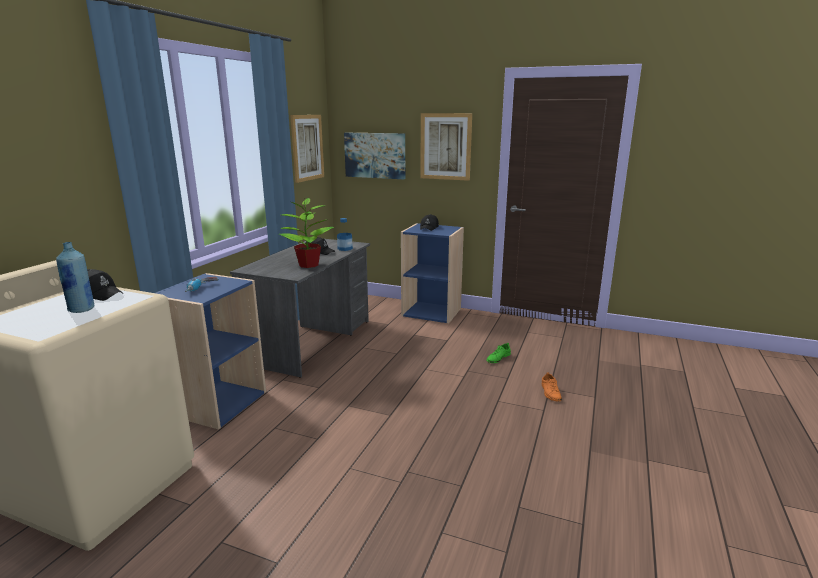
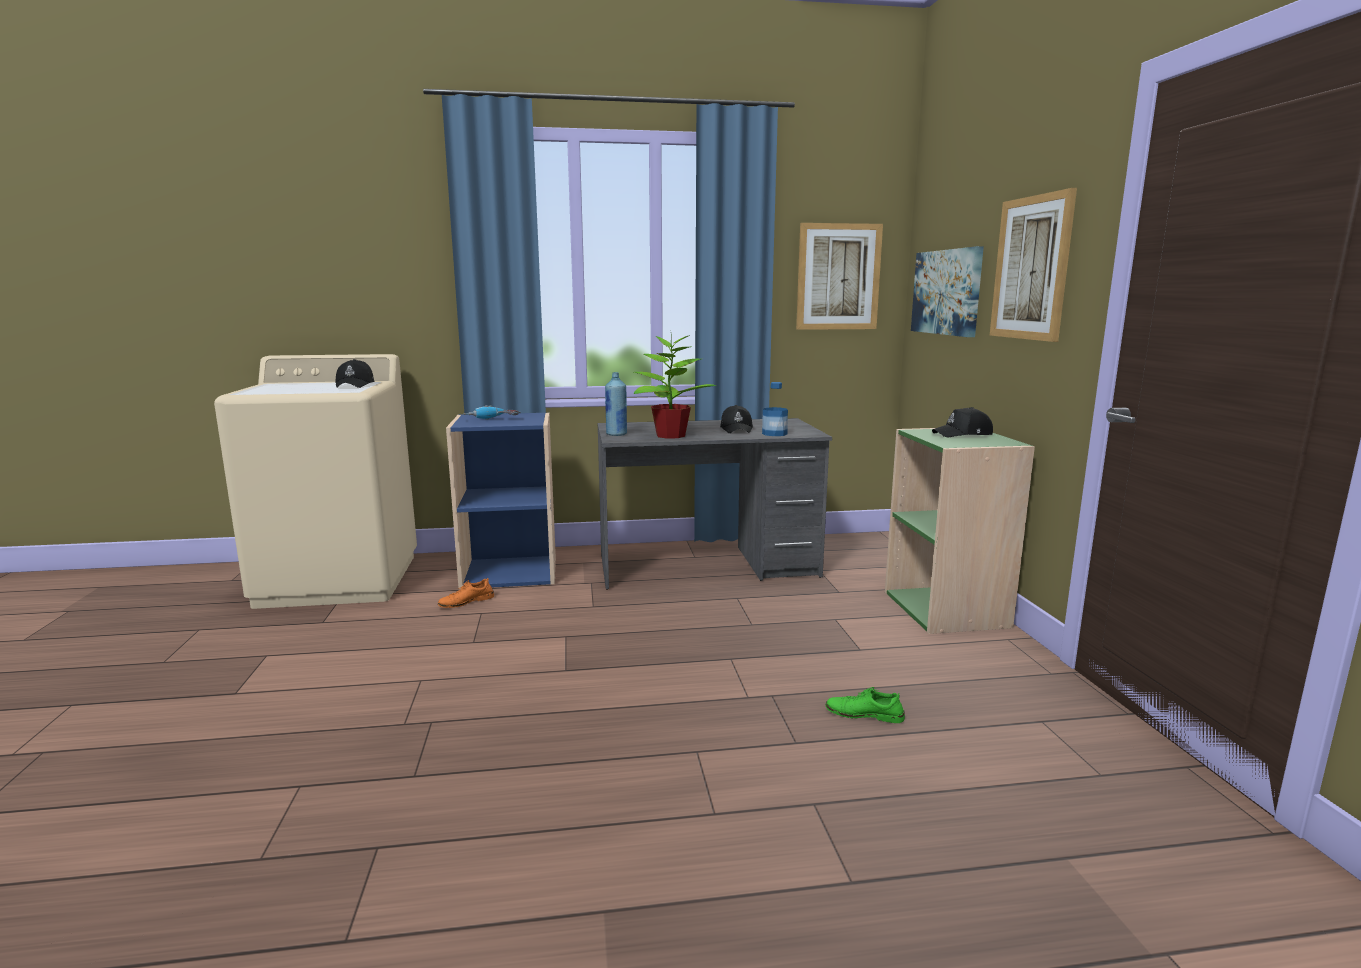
camera: 60 degrees right, 5 degrees down
(81, 309) = (310, 389): blue bottle -> blue bottle (616, 434)
(432, 312) = (947, 609): blue bookcase -> green bookcase
(550, 393) = (796, 809): orange shoe -> orange shoe (466, 601)

